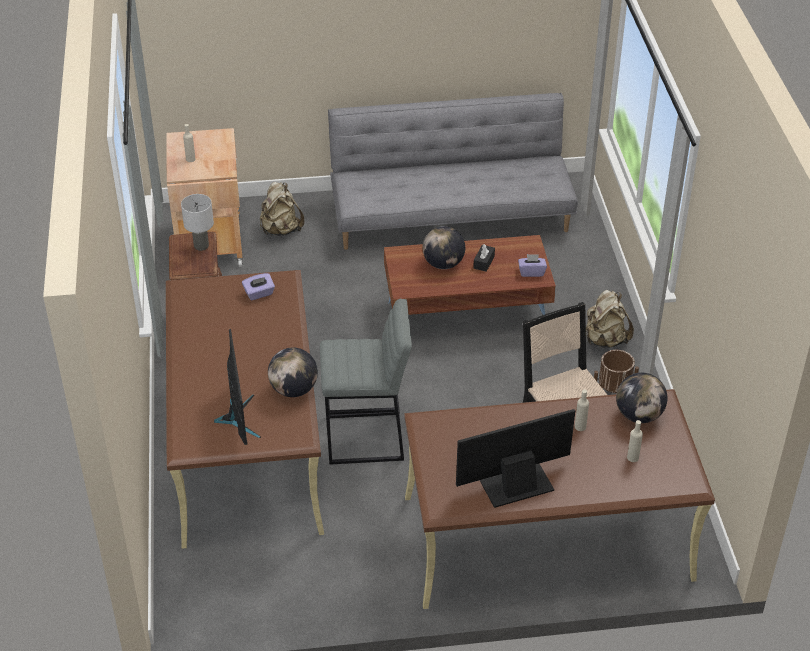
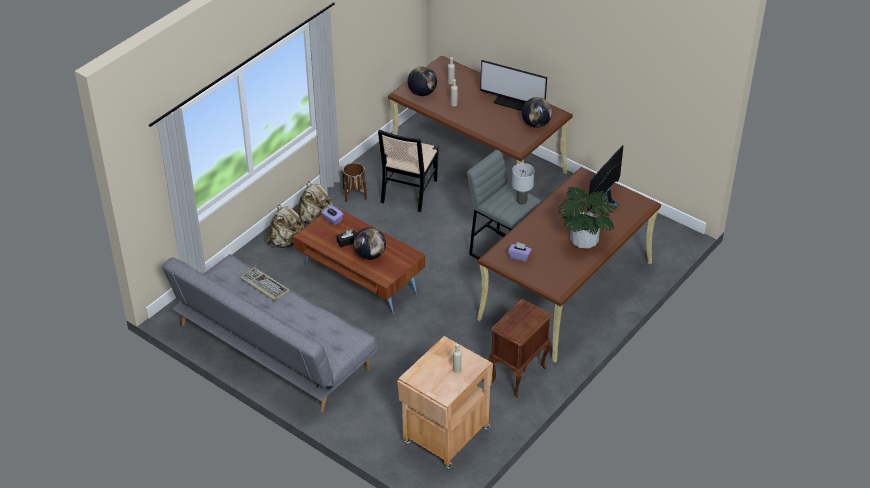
camera: 135 degrees left, 0 degrees up
(202, 247) = (511, 321): white table lamp -> white table lamp (521, 201)
(208, 353) = (584, 241): none -> potted plant
(281, 230) = (388, 414): beige backpack -> beige backpack (286, 241)
(293, 390) = (562, 196): globe -> globe (536, 124)
(497, 190) = (264, 285): none -> keyboard

